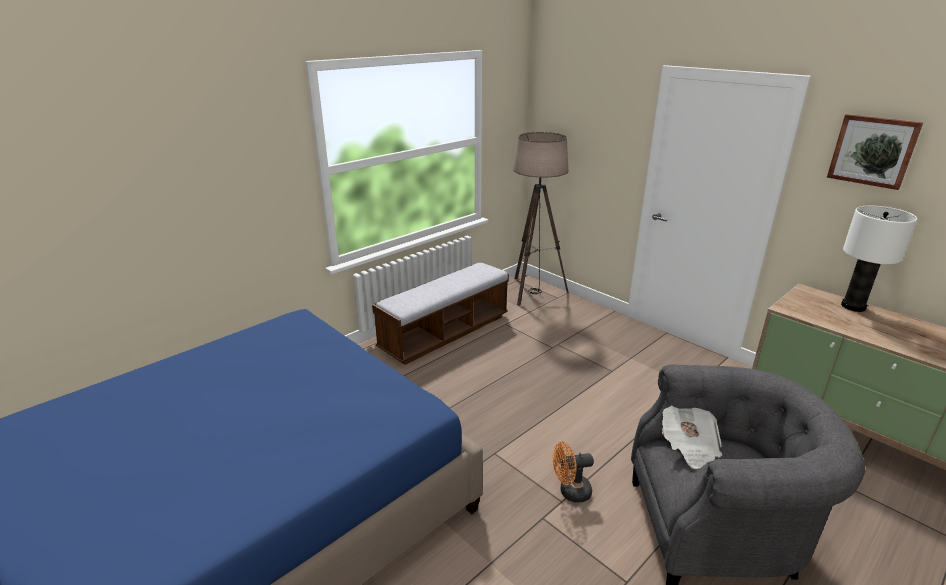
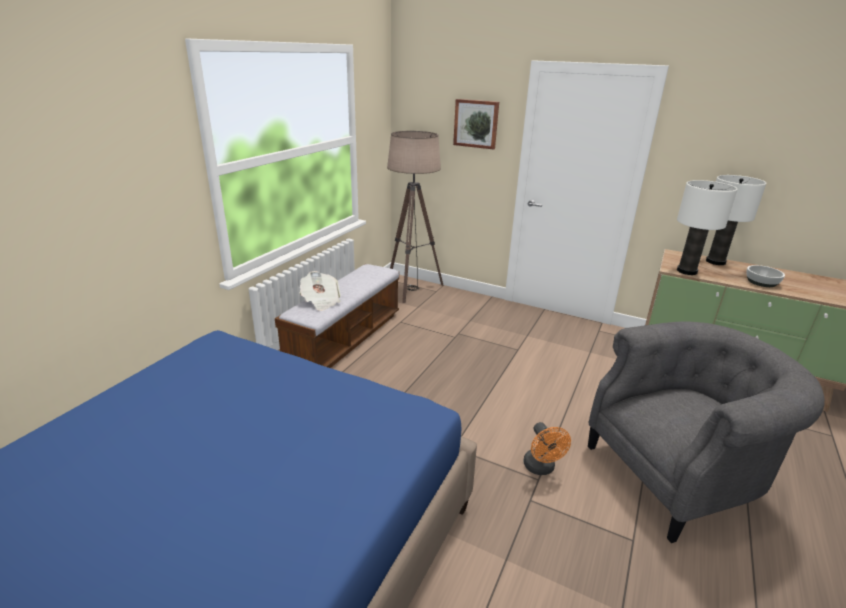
camera: 20 degrees left, 0 degrees up
(570, 492) = (541, 468): orange fan -> orange fan turned 75 degrees counterclockwise
(688, 446) = (655, 400): newspaper -> newspaper (321, 301)
(803, 313) = (687, 271): none -> white table lamp
(873, 151) = (723, 128): picture -> picture (476, 123)
(895, 338) = (762, 282): none -> bowl

